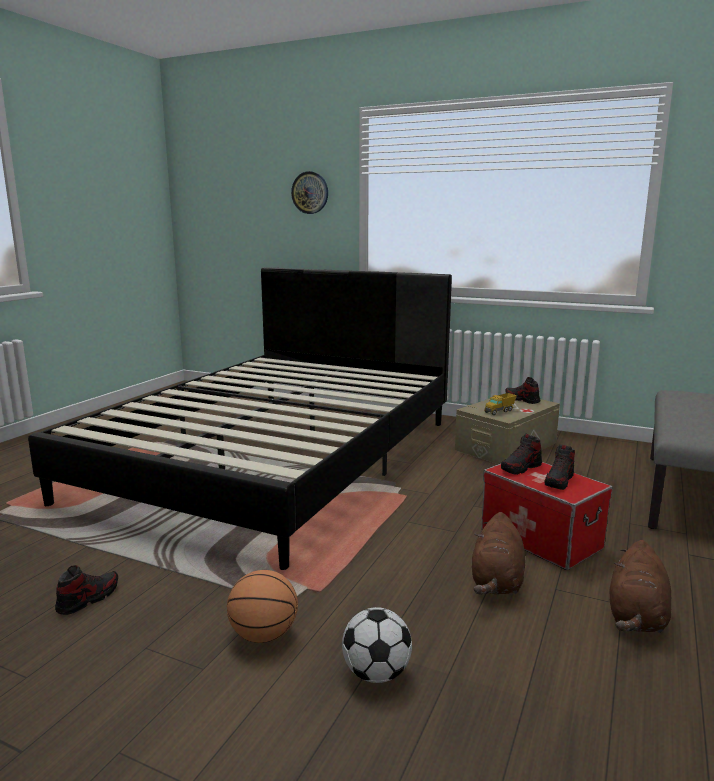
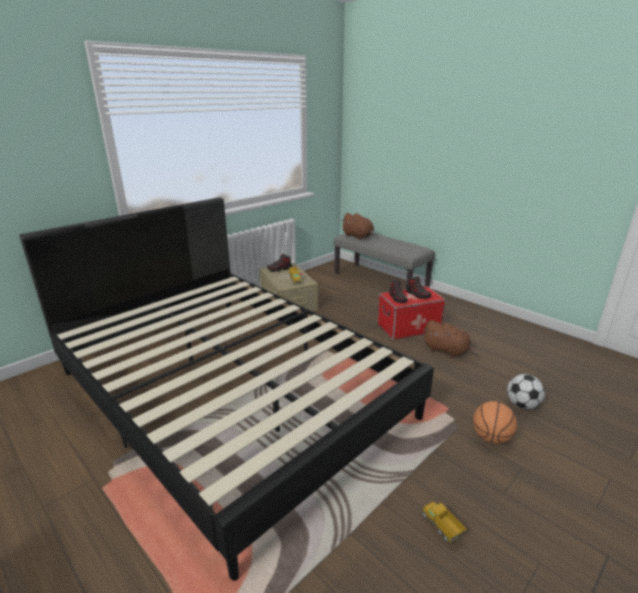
camera: 70 degrees left, 10 degrees up
(88, 599) = (441, 528): shoe -> toy truck
(310, 192) = (39, 136): wall clock -> none
(636, 617) = (479, 329): brown plush toy -> brown plush toy (358, 237)

